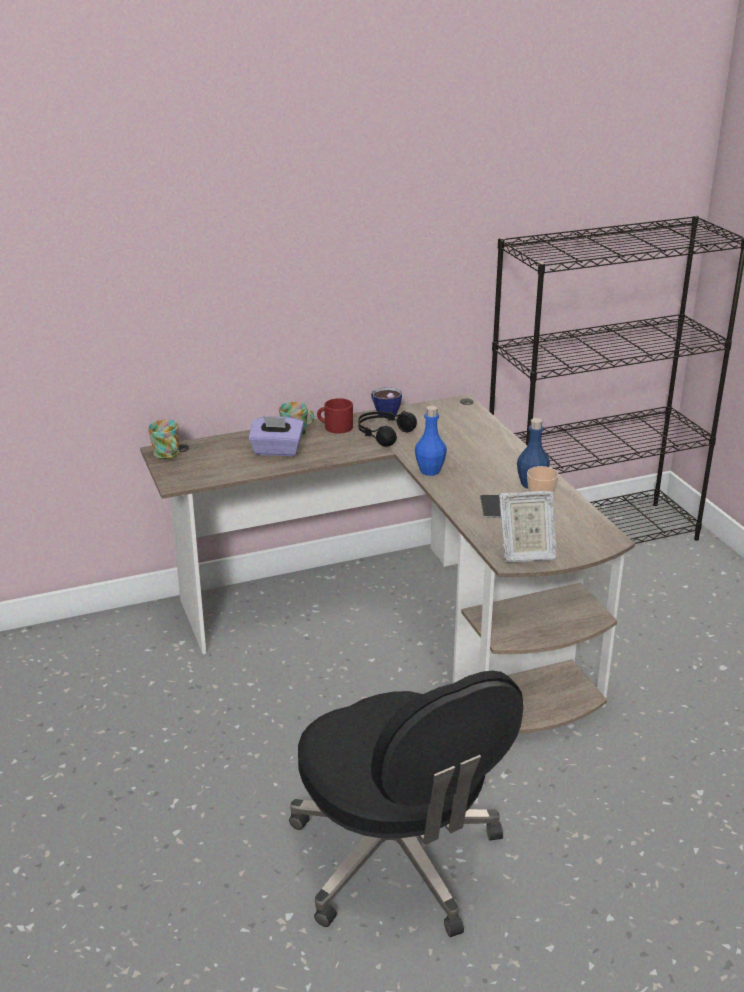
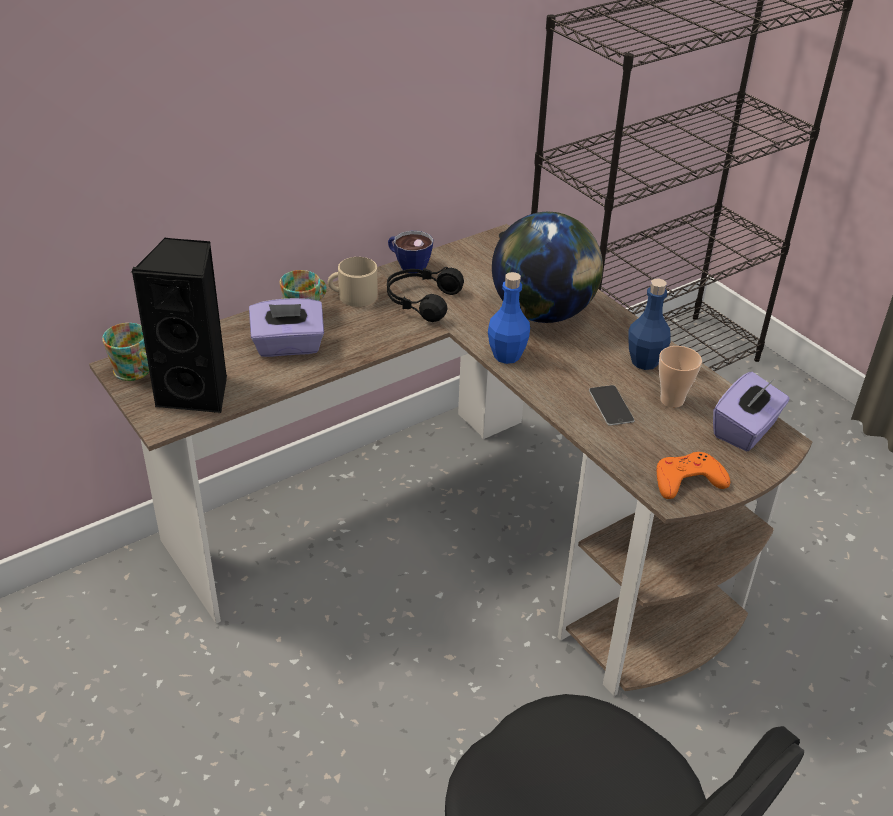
camera: 15 degrees left, 10 degrees up
(204, 470) = (197, 392): none -> black speaker
(335, 427) = (353, 296): red mug -> beige mug
(470, 449) = (543, 313): none -> globe
(525, 554) = (687, 480): picture frame -> orange game controller
(586, 531) = (745, 430): none -> purple tissue box

